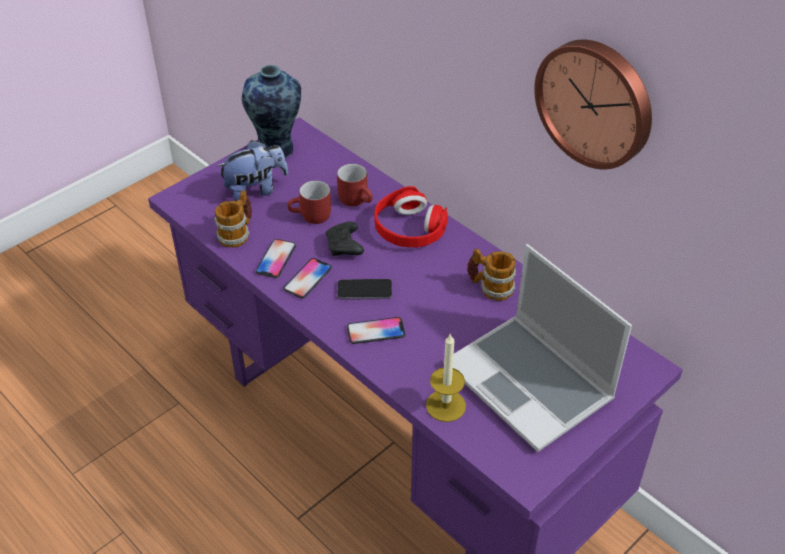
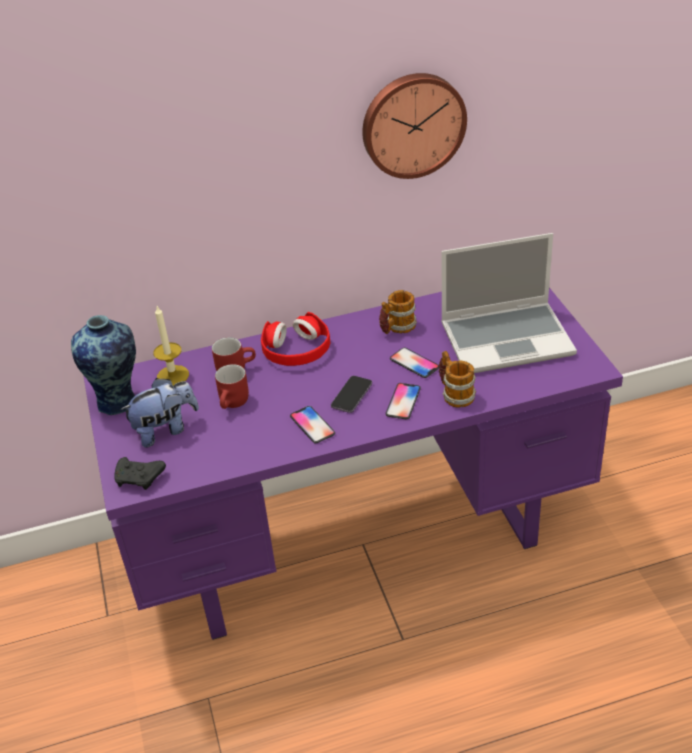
camera: 60 degrees left, 5 degrees down
(237, 233) = (216, 456): mug -> mug (455, 394)
(255, 190) = (165, 430): plush toy -> plush toy turned 60 degrees clockwise
(276, 259) = (271, 439): phone -> phone (414, 363)
(345, 246) = (289, 392): black game controller -> black game controller (140, 478)
(445, 405) = (505, 387): candle -> candle (173, 376)

